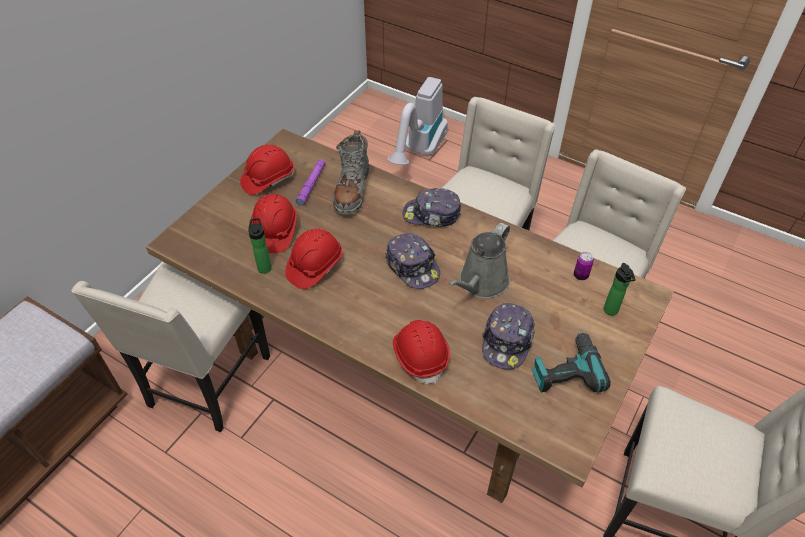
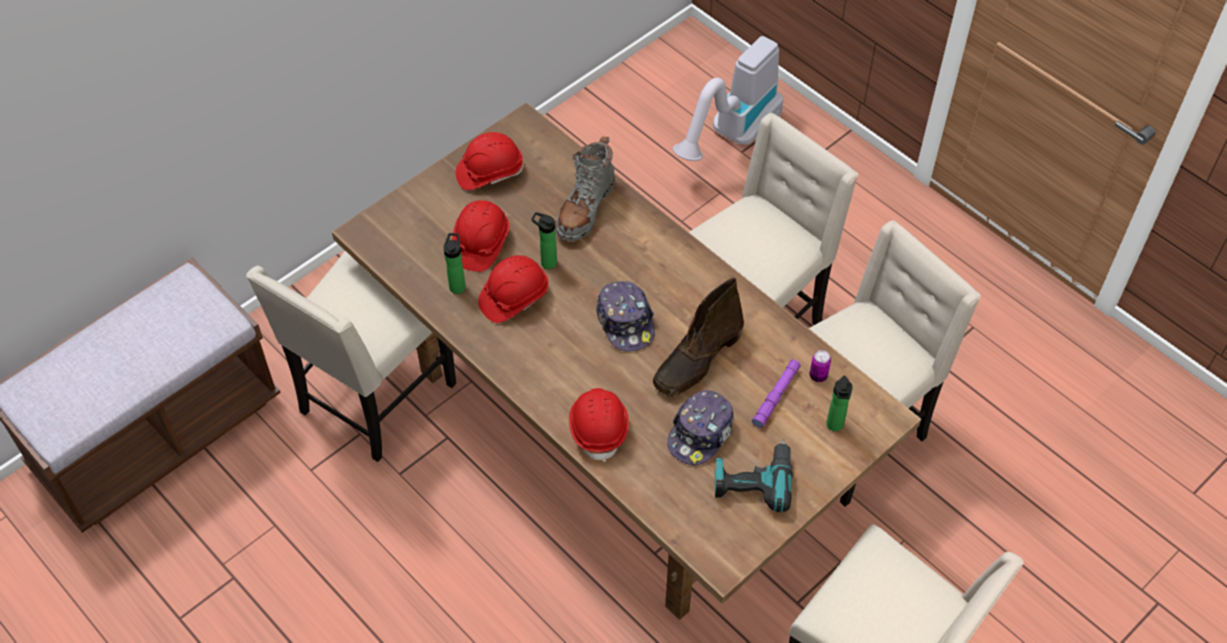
camera: 15 degrees right, 5 degrees up
(311, 185) = (539, 191): purple flashlight -> purple flashlight (776, 396)
(333, 235) = (546, 262): none -> bottle
(432, 215) = (671, 261): cap -> none
(481, 283) = (697, 359): grey watering can -> brown boot

